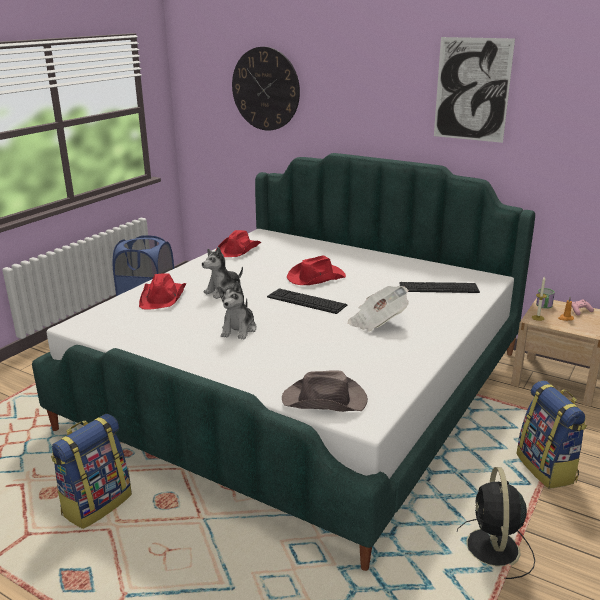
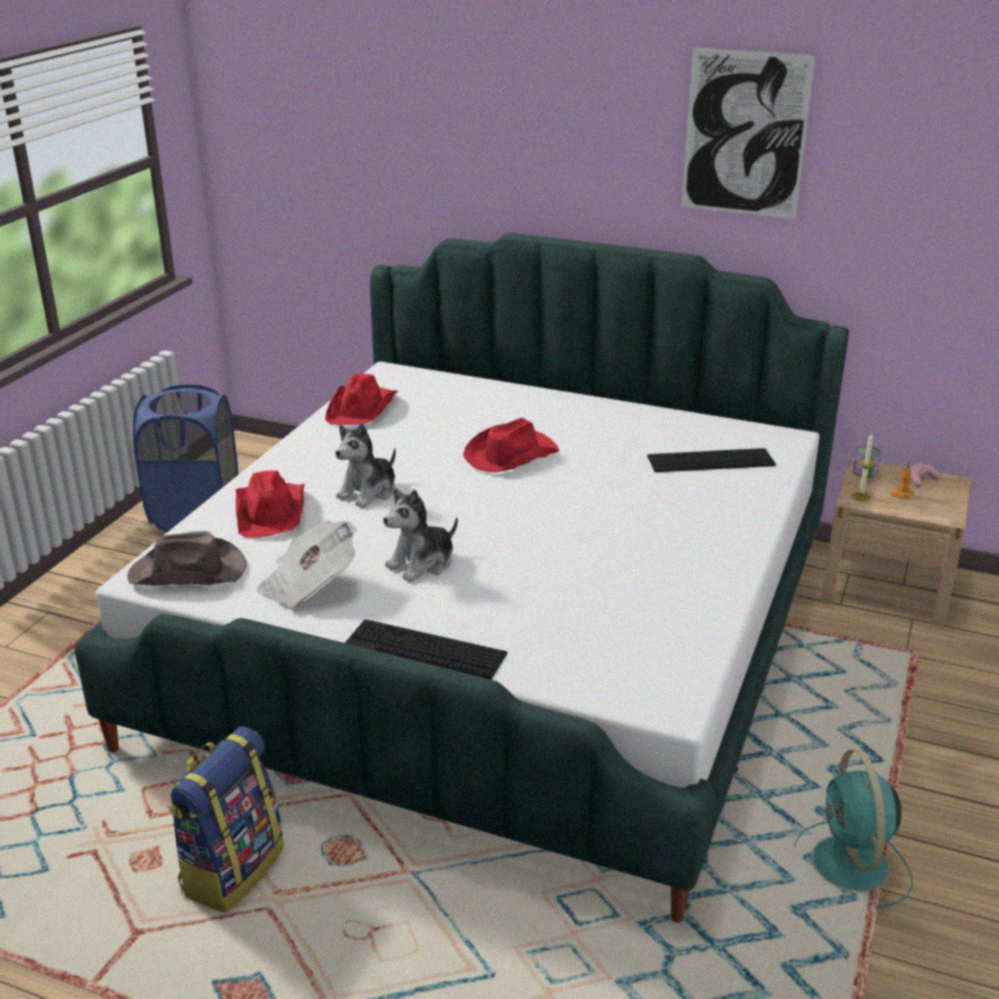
camera: 10 degrees left, 5 degrees up
(239, 330) = (422, 564): plush toy -> plush toy turned 45 degrees clockwise
(265, 89) = (381, 122): wall clock -> none
(306, 301) = (511, 501): keyboard -> keyboard (425, 649)
(325, 400) = (602, 678): brown hat -> brown hat (189, 572)
(377, 322) = (636, 532): newspaper -> newspaper (309, 586)
(492, 549) = (850, 867): black fan -> turquoise fan
(547, 468) = (901, 733): backpack -> none

